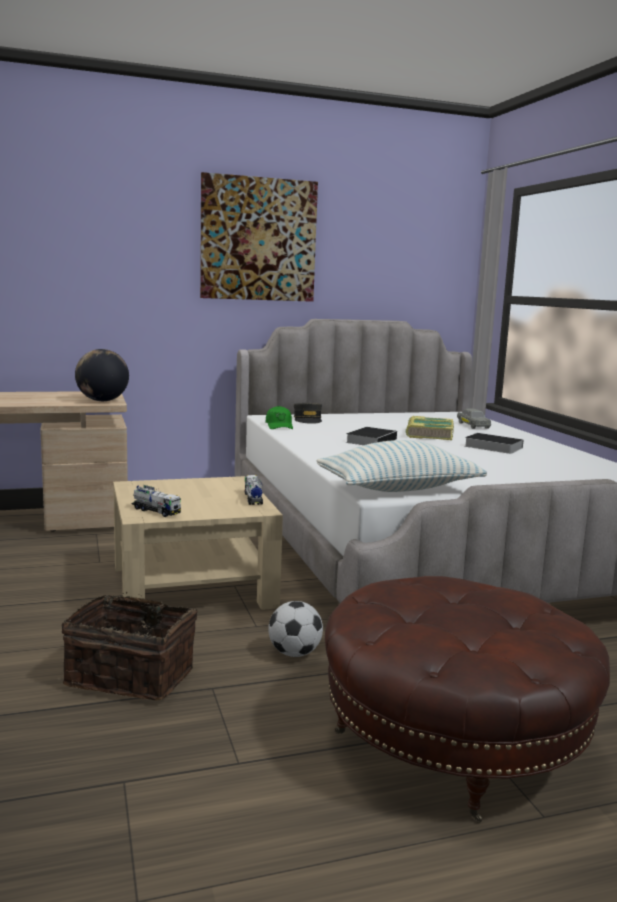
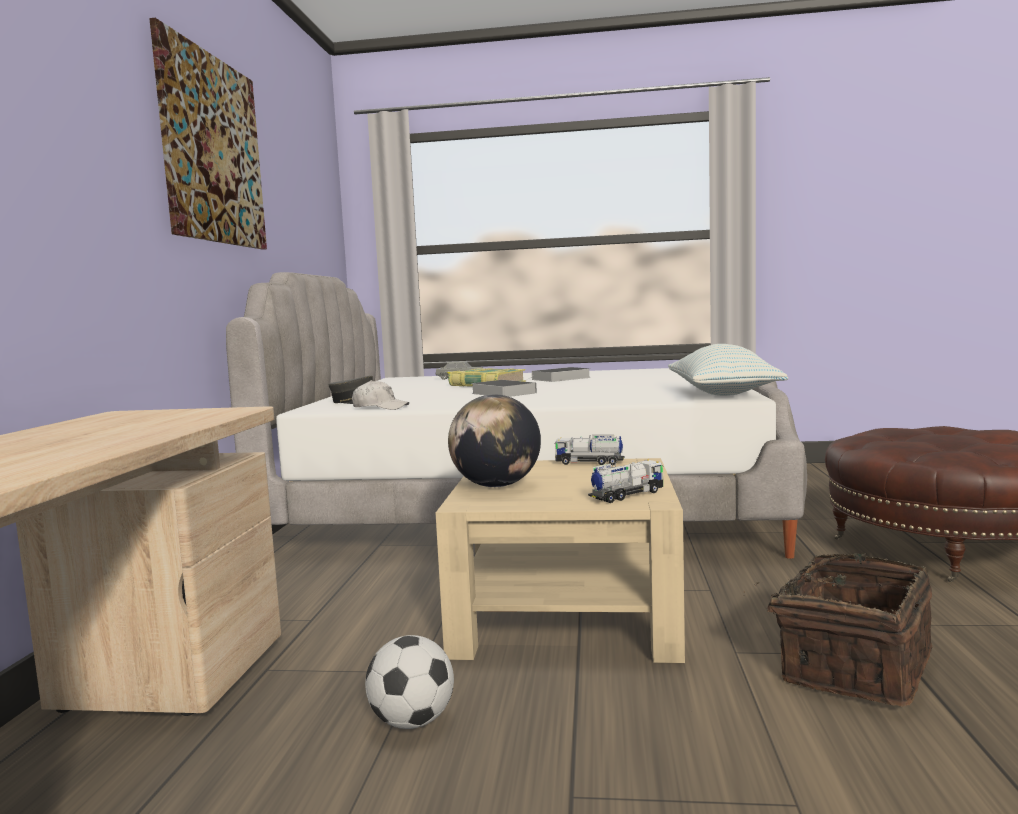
camera: 65 degrees left, 5 degrees down
(102, 401) = (209, 412): globe -> globe (496, 486)
(279, 426) = (380, 407): green cap -> white cap
(294, 653) = (784, 580): football -> football (412, 722)

